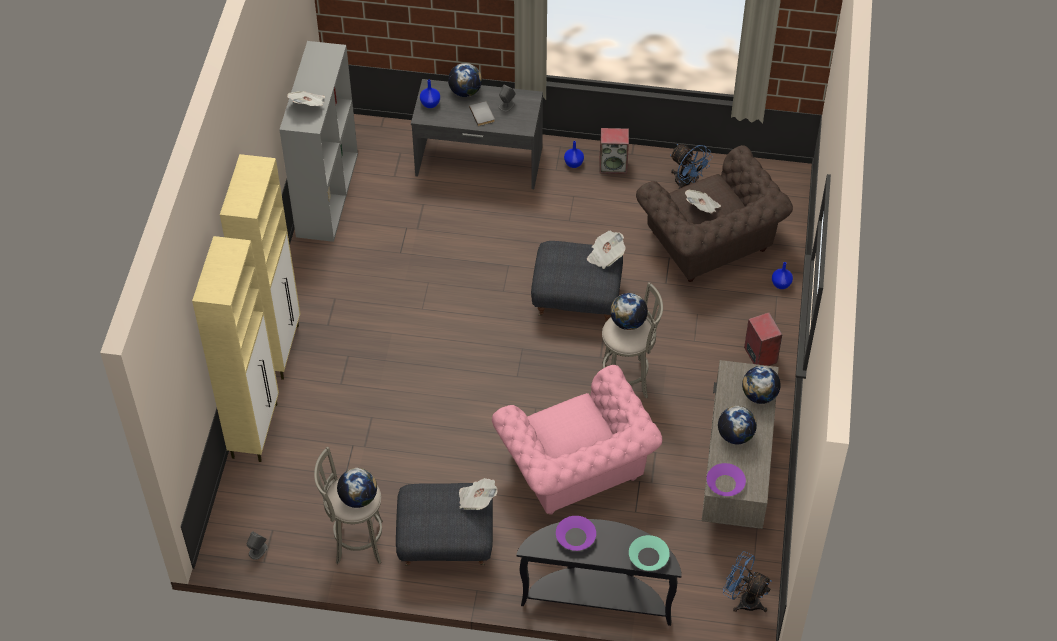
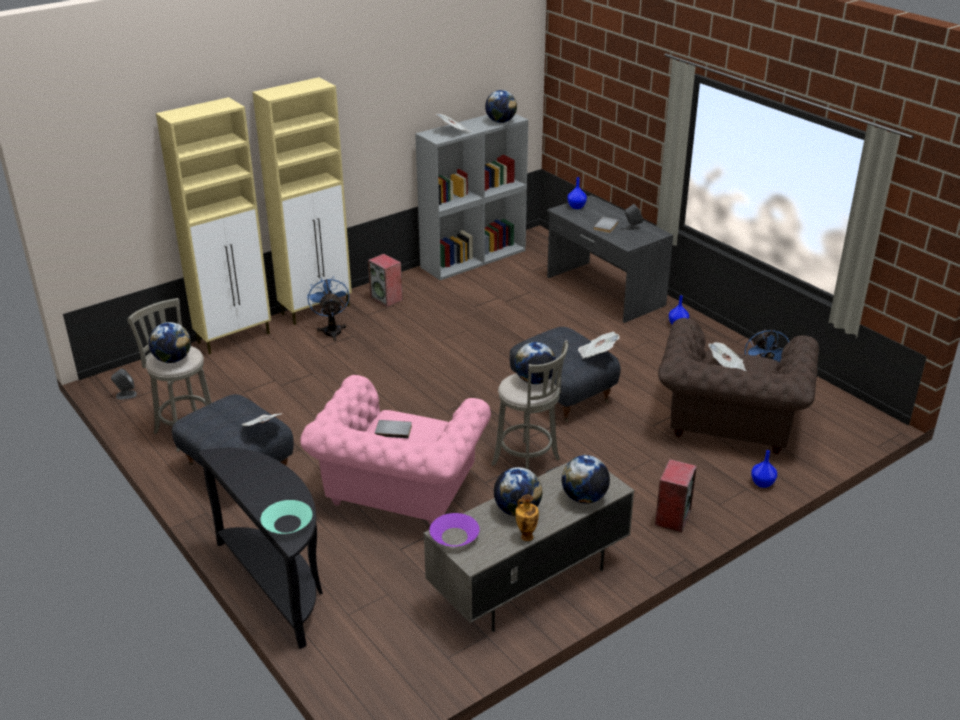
camera: 45 degrees right, 20 degrees down
(465, 91) = (612, 211): globe -> globe (501, 121)
(564, 431) = (393, 430): none -> grey book
(576, 536) = (258, 471): purple bowl -> none
(613, 165) = (710, 340): speaker -> speaker (387, 299)
(743, 599) = (390, 681): blue fan -> blue fan (332, 330)
(762, 450) = (526, 536): none -> vase

